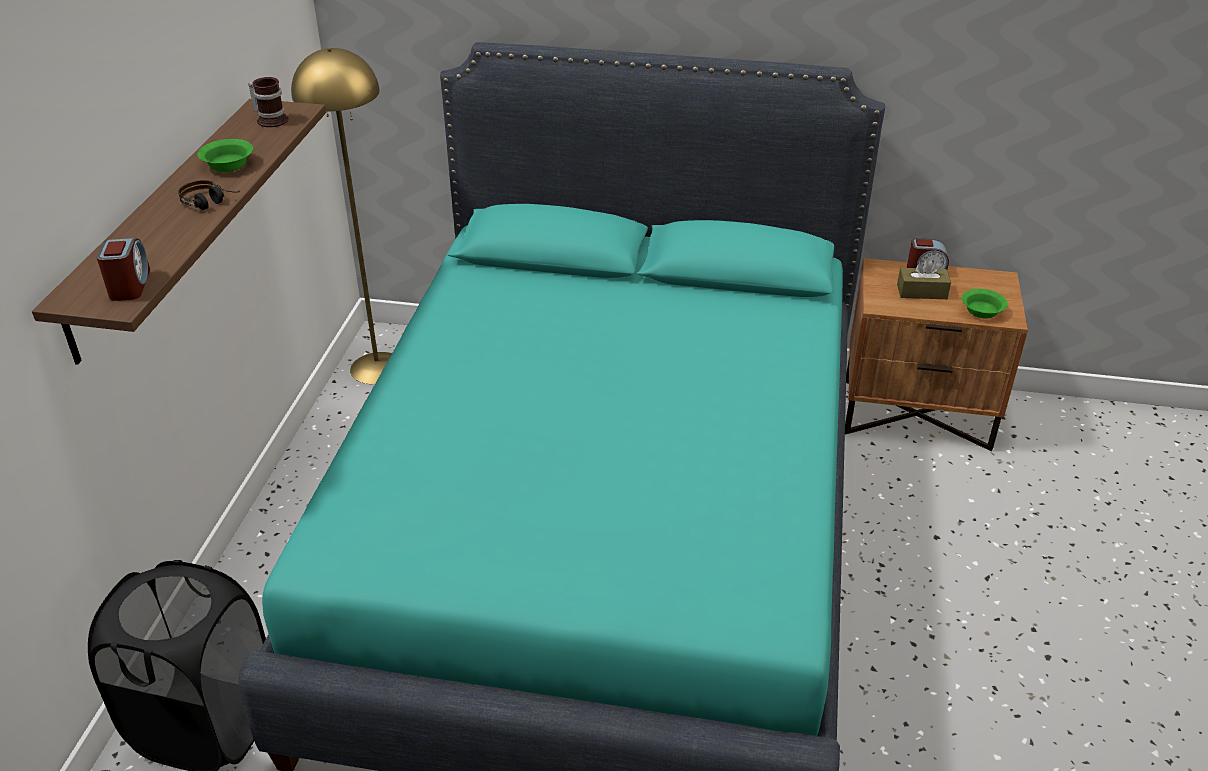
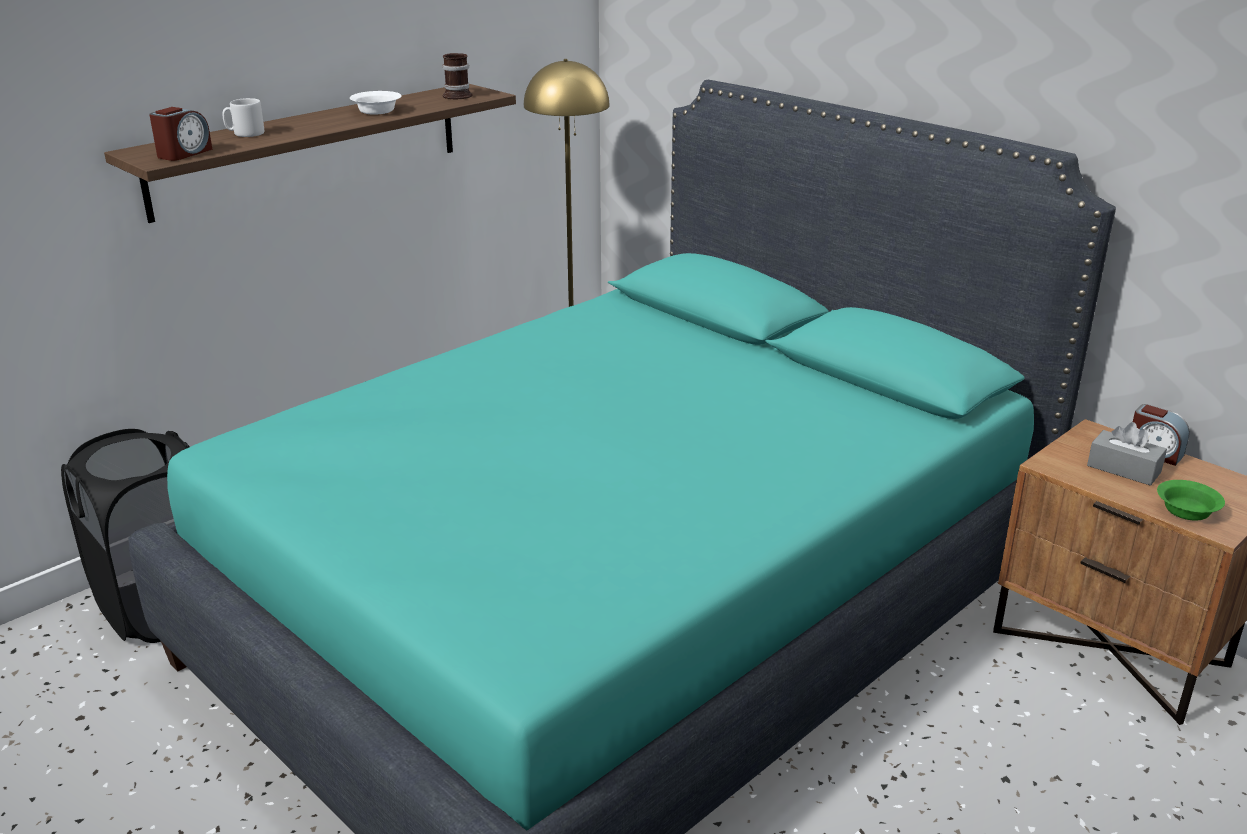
camera: 35 degrees right, 10 degrees down
(145, 237) = (245, 134): none -> grey mug
(212, 204) = (322, 127): headphones -> none
(229, 165) = (377, 111): green bowl -> white bowl
(922, 292) = (1123, 469): brown tissue box -> grey tissue box

